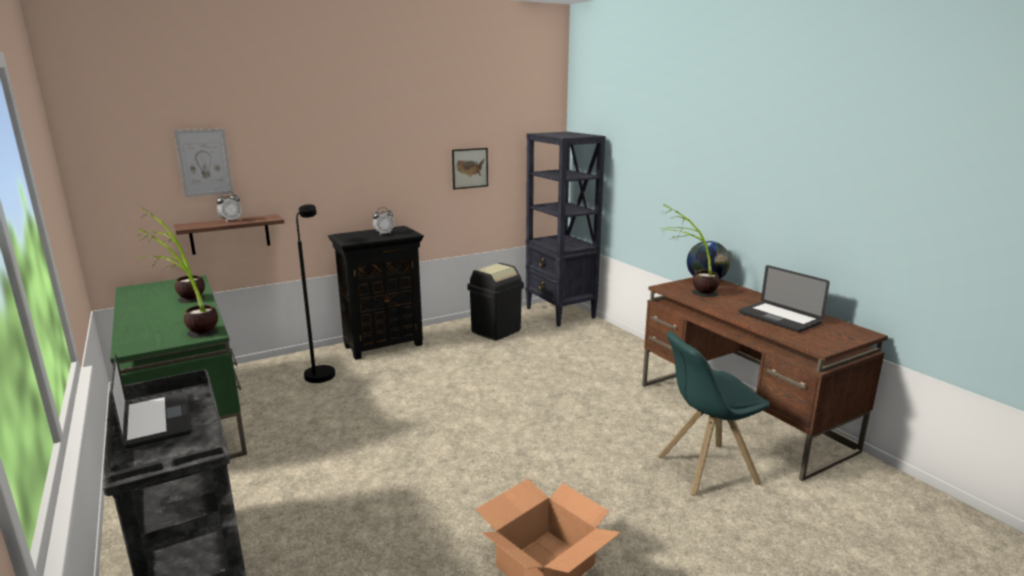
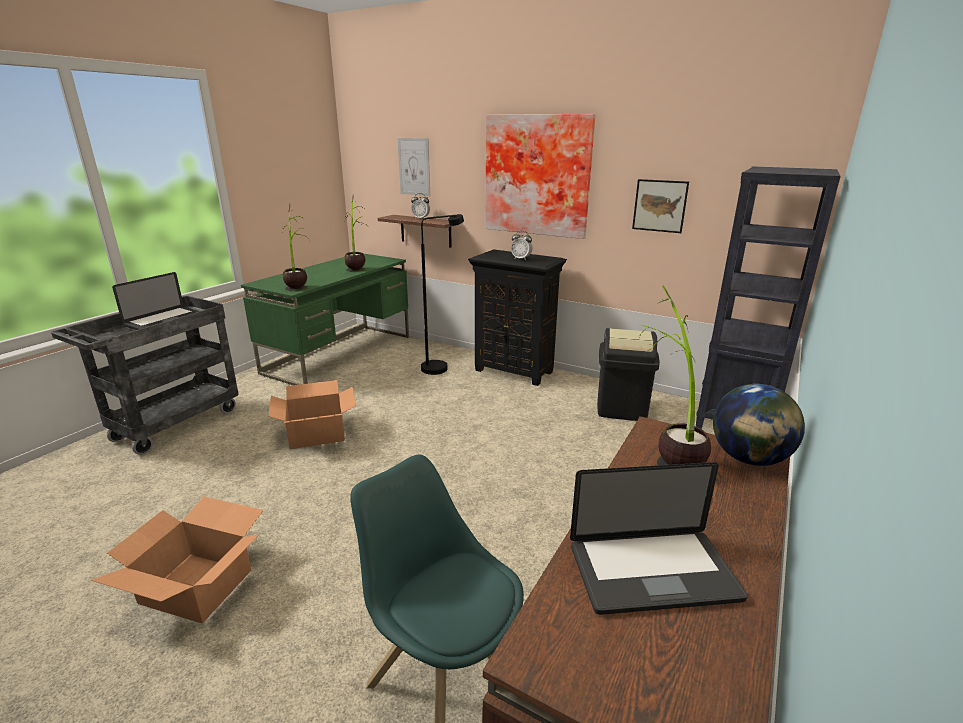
camera: 60 degrees right, 5 degrees up
(357, 464) = (316, 433): none -> cardboard box
(365, 156) = (538, 176): none -> picture
(779, 318) = (652, 572): laptop -> laptop turned 120 degrees counterclockwise

